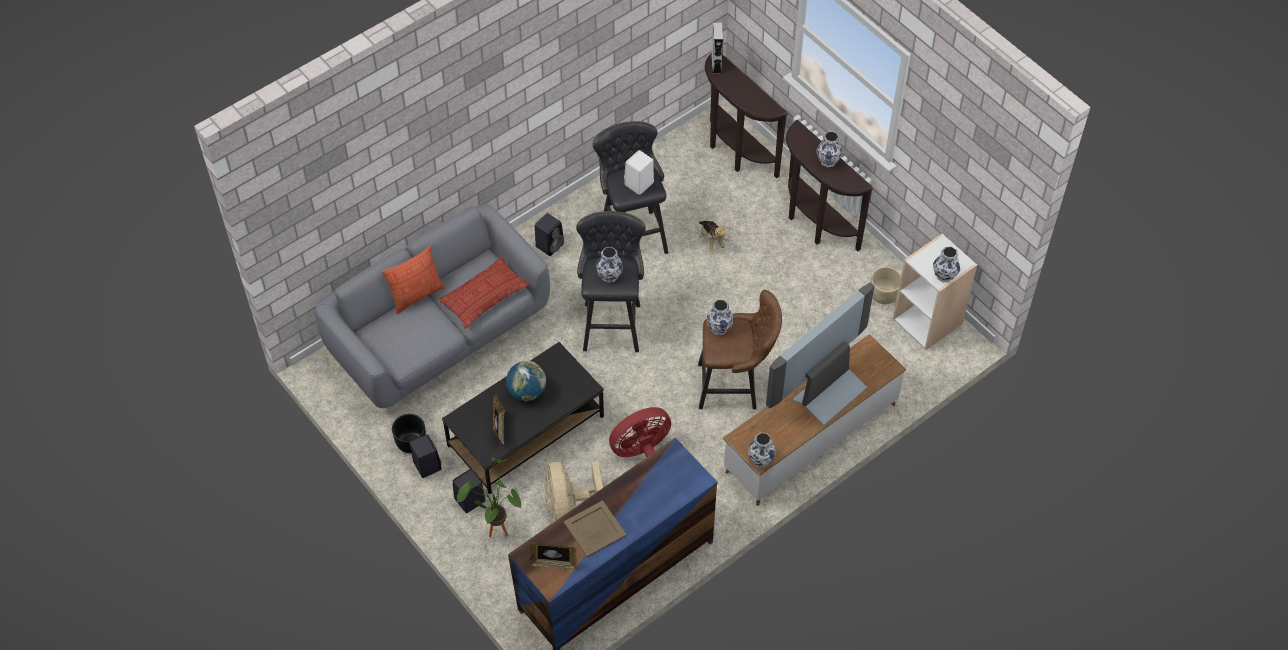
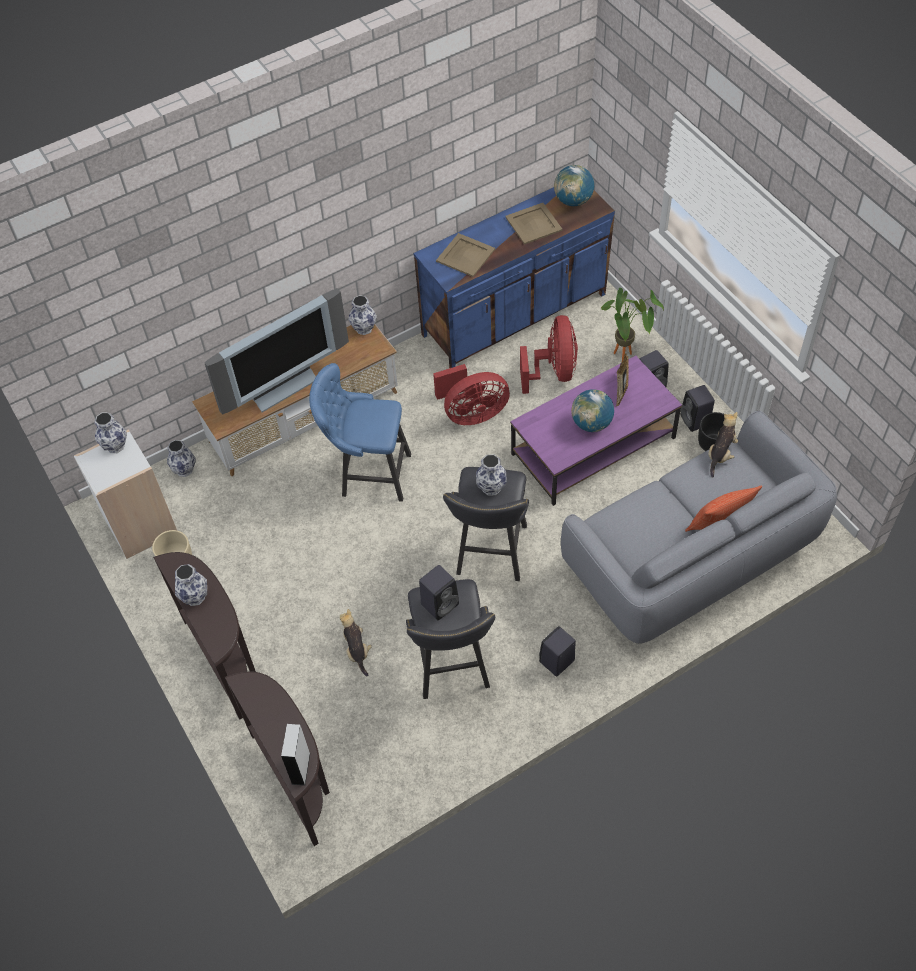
camera: 170 degrees left, 0 degrees up
(409, 356) = (721, 454): none -> plush toy
(484, 296) = (638, 516): pillow -> none
(525, 430) = (593, 446): black coffee table -> purple coffee table
(553, 564) = (573, 201): picture frame -> globe
(569, 508) = (553, 372): beige fan -> red fan
(638, 184) = (440, 603): white speaker -> black speaker
(663, 482) = (465, 255): none -> beige tray
(719, 327) = (377, 433): vase -> vase (184, 470)
(736, 386) = (367, 474): brown stool -> blue stool

